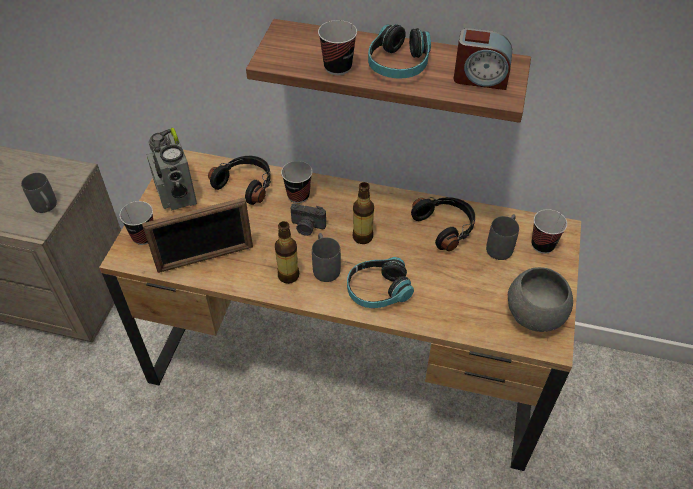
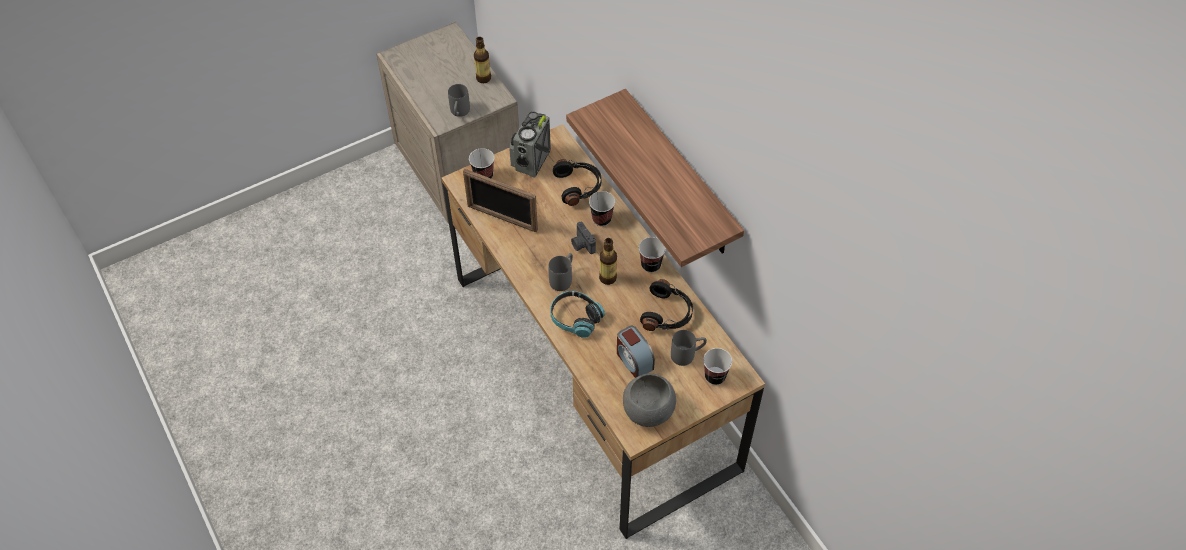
camera: 45 degrees right, 5 degrees up
(288, 275) = (536, 266): bottle -> bottle (483, 78)
(338, 67) = (617, 151): cup -> cup (651, 265)
(398, 64) = (654, 175): headphones -> none
(480, 78) = (689, 221): alarm clock -> alarm clock (633, 360)

